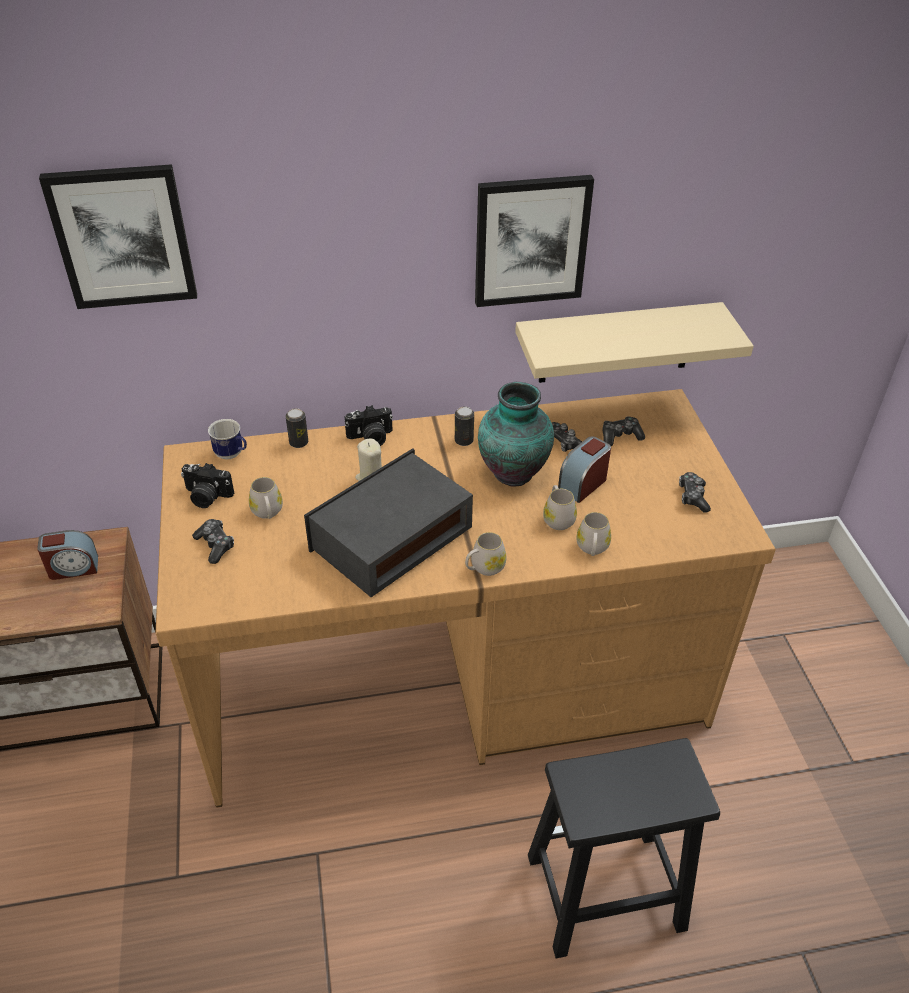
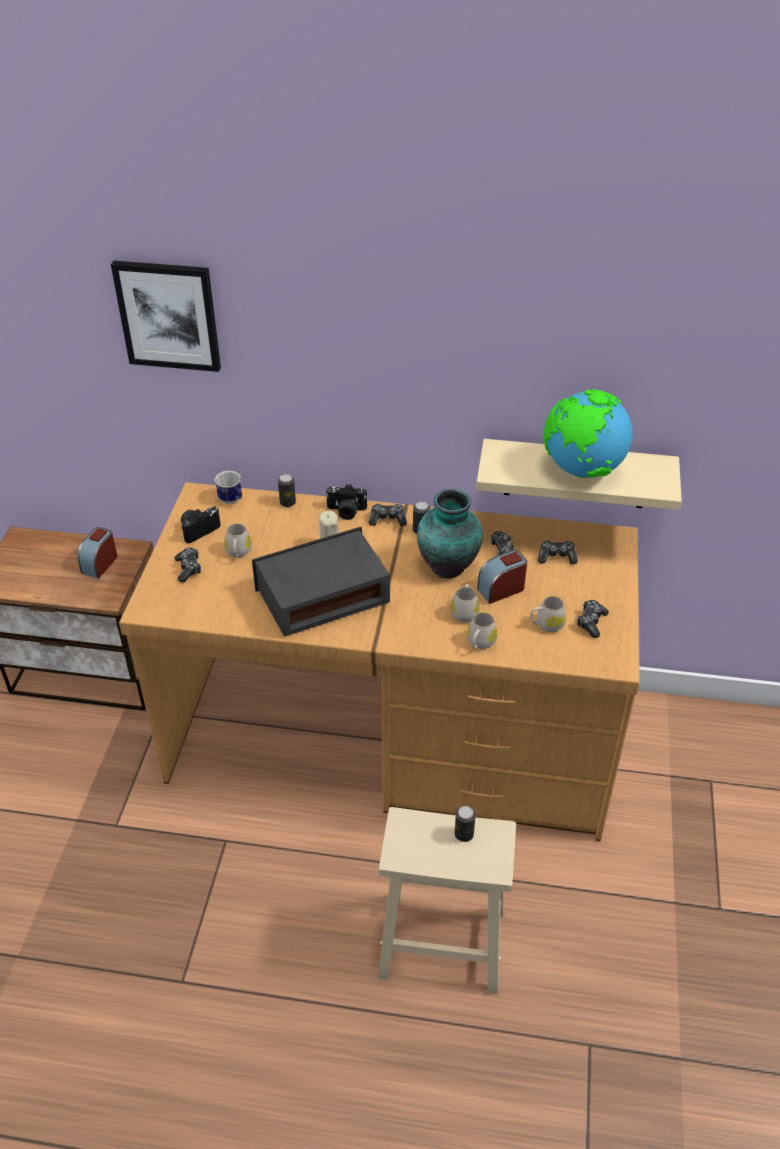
camera: 20 degrees right, 0 degrees up
(73, 568) = (100, 564): alarm clock -> alarm clock turned 105 degrees clockwise
(206, 497) = (198, 530): camera -> camera turned 105 degrees clockwise
(421, 437) = (387, 519): none -> game controller
(484, 568) = (384, 636): white mug -> white mug (546, 625)
(531, 240) = (497, 372): picture -> none
(602, 893) = (439, 943): black stool -> beige stool
(637, 335) = (582, 470): none -> globe
(641, 769) = (464, 834): none -> can

